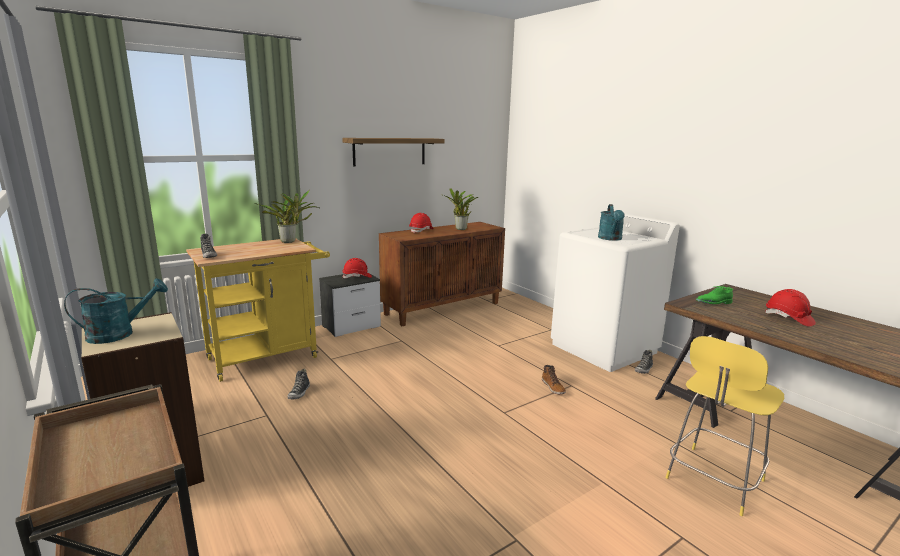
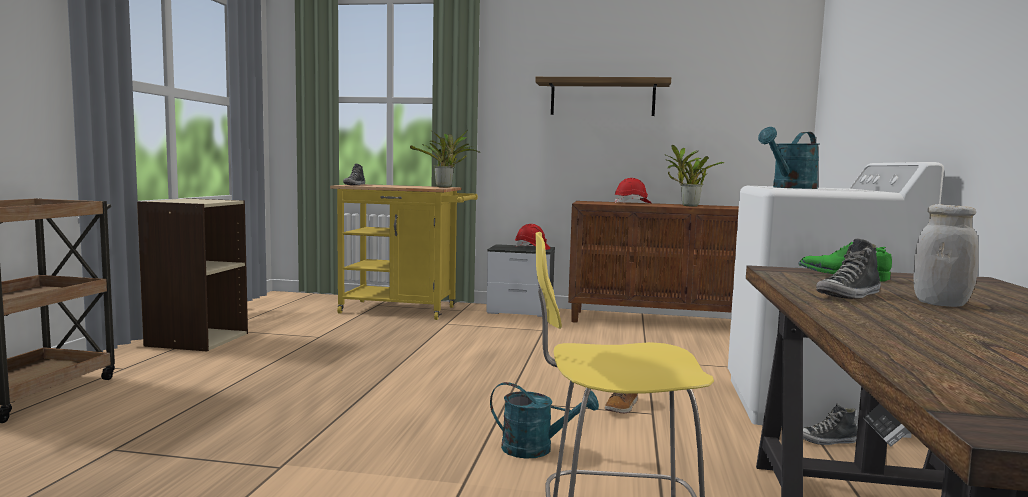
camera: 45 degrees right, 10 degrees down
(119, 334) = (186, 200): turquoise watering can -> turquoise watering can (536, 449)
(299, 393) = (370, 333): shoe -> shoe (849, 295)
(788, 318) = (941, 304): red hard hat -> white jar

